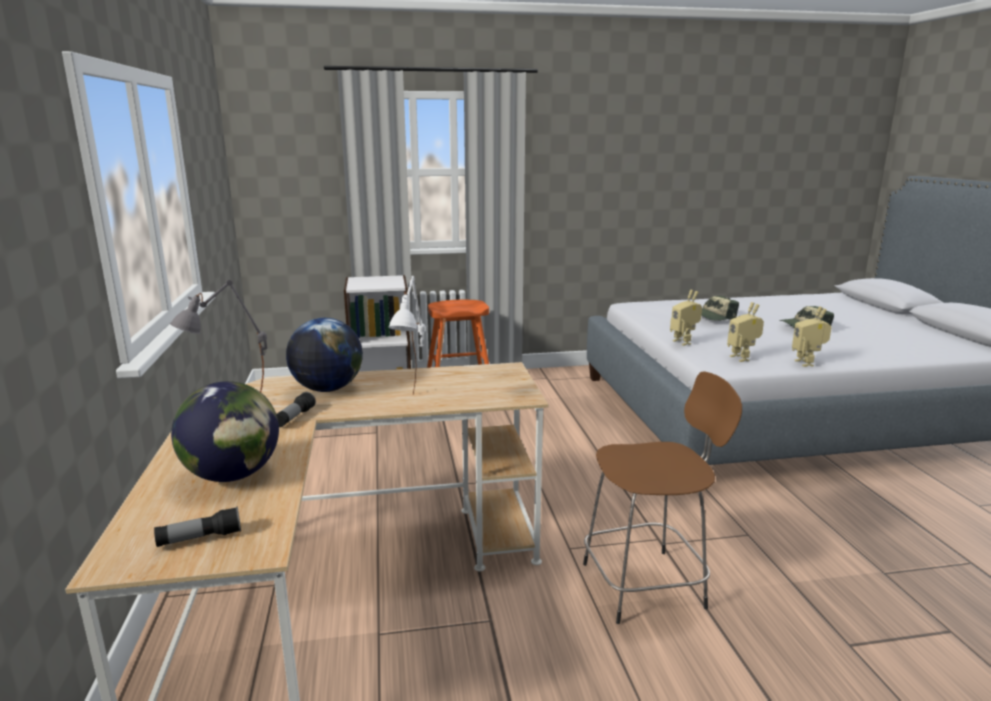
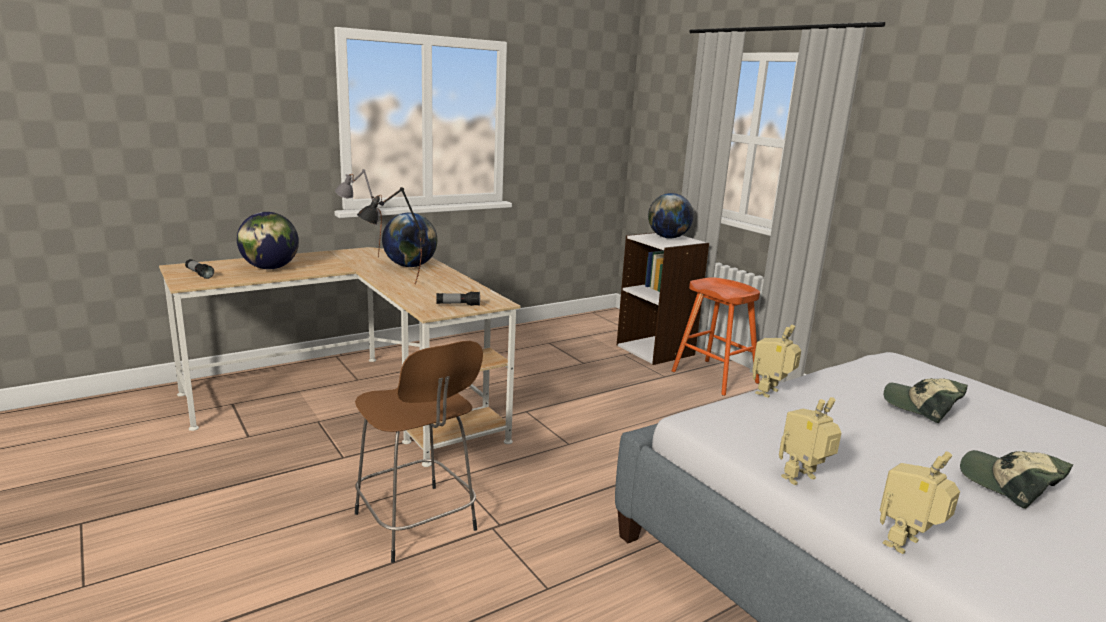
camera: 65 degrees right, 0 degrees up
(294, 418) = (355, 266): flashlight -> flashlight (458, 305)
(372, 281) = (668, 238): none -> globe
(415, 405) = (393, 287): white table lamp -> black table lamp
(742, 358) = (757, 431): toy robot -> toy robot (907, 545)

